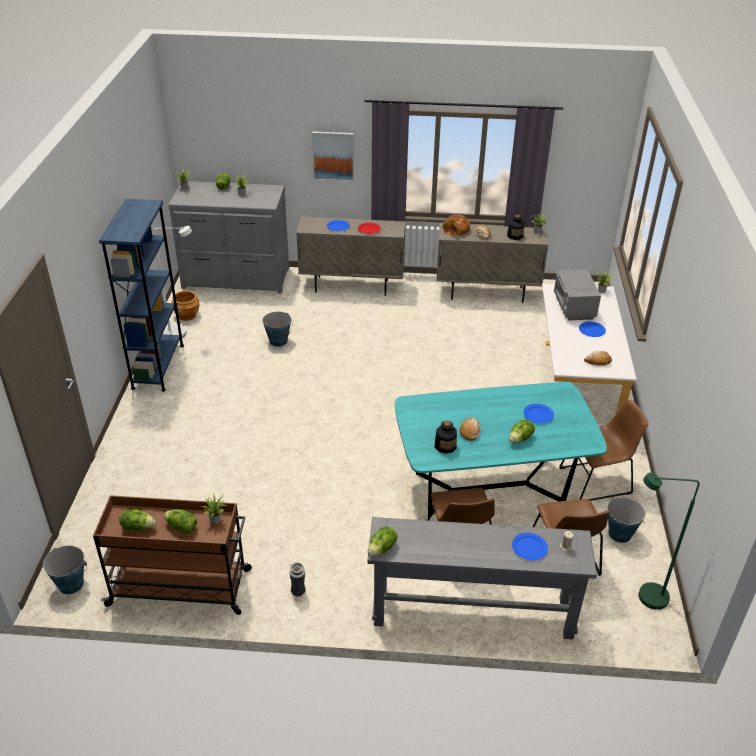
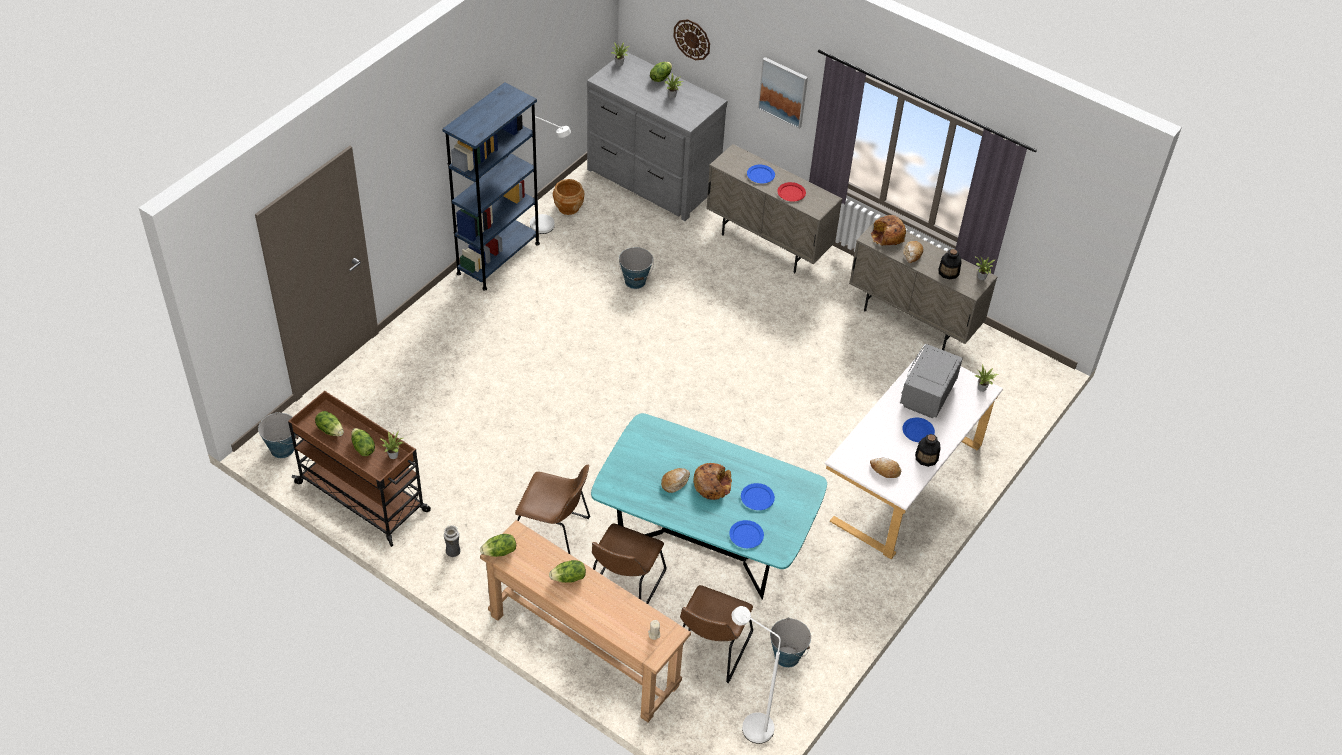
camera: 30 degrees right, 10 degrees up
(243, 143) = (692, 39): none -> wall clock
(445, 446) = (639, 485): bottle -> bottle (926, 457)
(472, 611) = (583, 650): grey console table -> brown console table
(498, 421) = (712, 485): none -> bread
(520, 438) = (716, 513): lettuce -> lettuce (569, 578)
(529, 547) = (622, 618): blue plate -> blue plate (746, 535)
(598, 480) = (820, 594): brown chair -> brown chair (554, 532)
(644, 597) = (750, 724): green floor lamp -> white floor lamp

